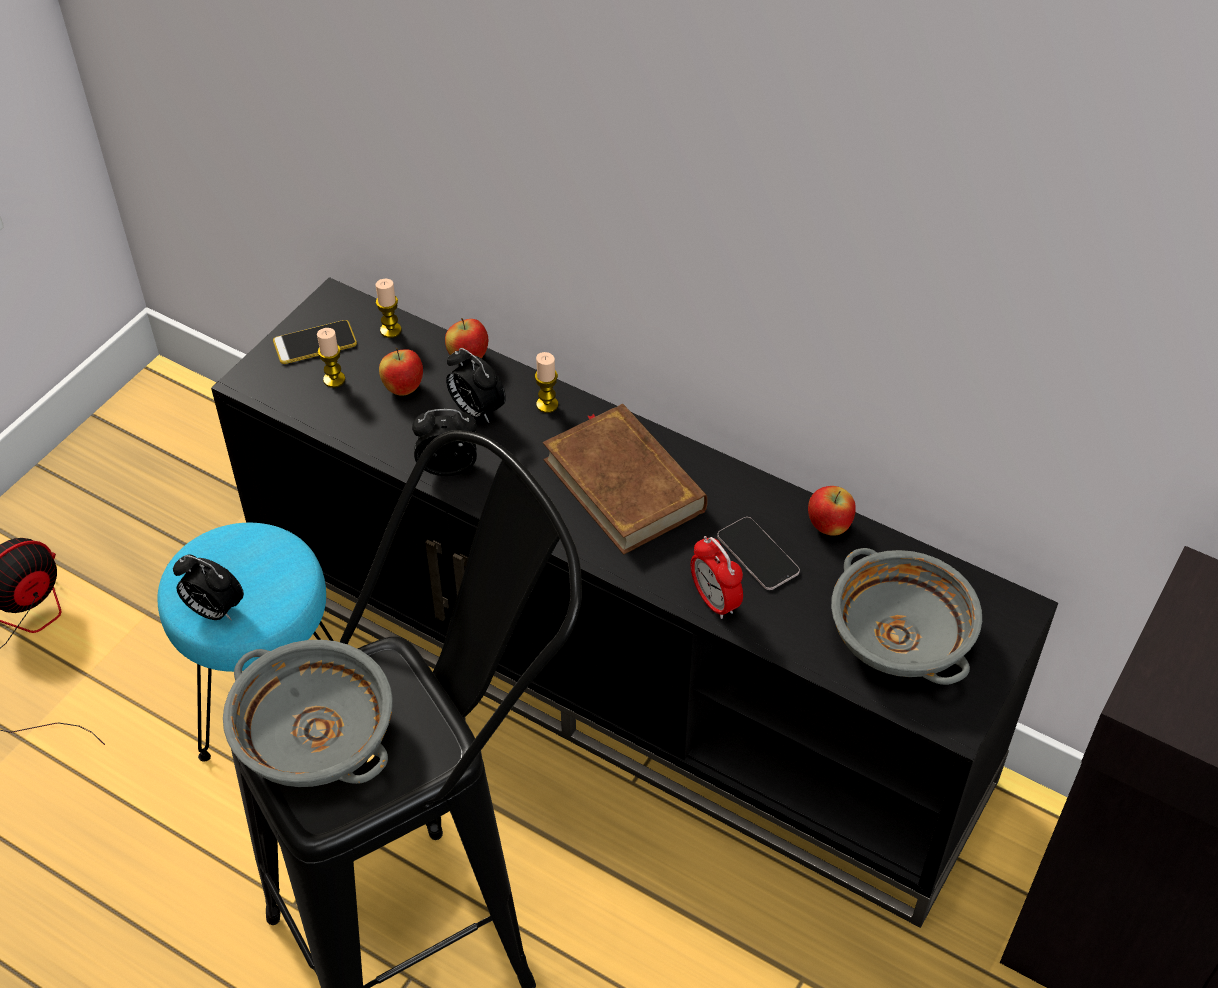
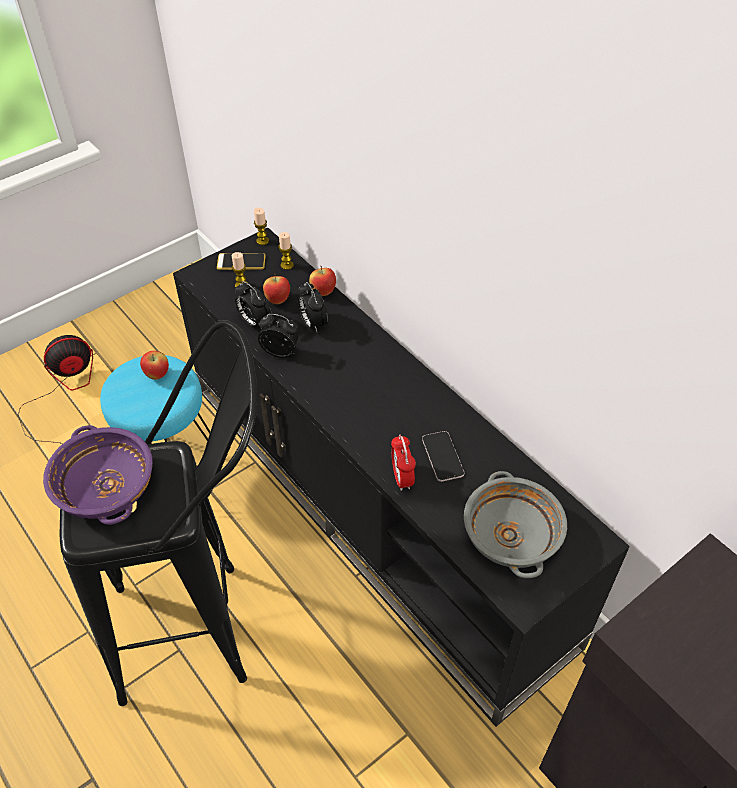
camera: 20 degrees right, 0 degrees up
(214, 610) = (127, 400): alarm clock -> alarm clock (254, 321)
(313, 737) = (105, 488): grey bowl -> purple bowl
(547, 404) = (356, 331): candle -> candle (262, 241)
(624, 484) = (380, 390): brown book -> none
(828, 527) = (496, 452): apple -> apple (157, 375)

